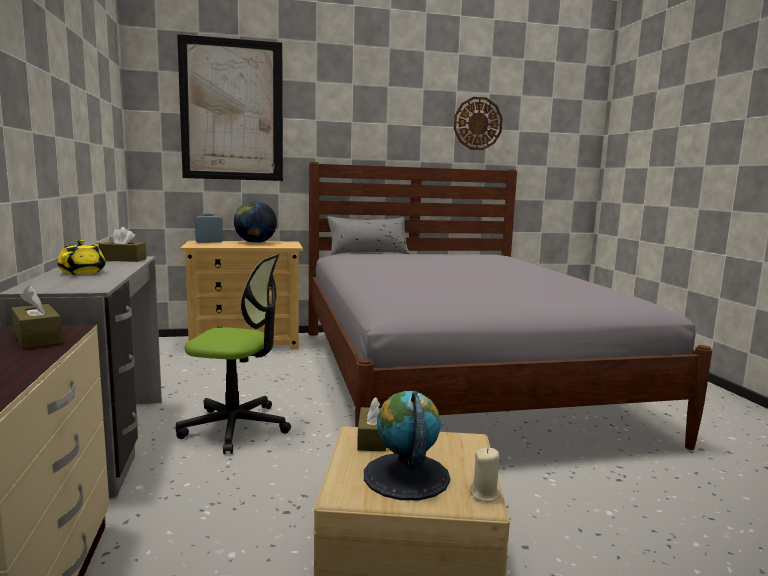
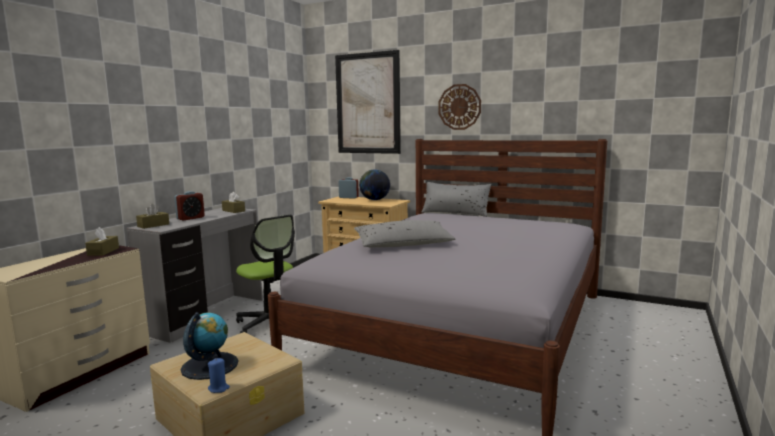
camera: 40 degrees right, 0 degrees up
(83, 272) = (190, 218): yellow teapot -> alarm clock
(372, 439) = (240, 342): brown tissue box -> brown tissue box (153, 225)
(437, 281) = (403, 244): none -> grey pillow
(477, 123) = (566, 96): wall clock -> wall clock (459, 107)
(485, 494) = (218, 388): beige candle -> blue candle

